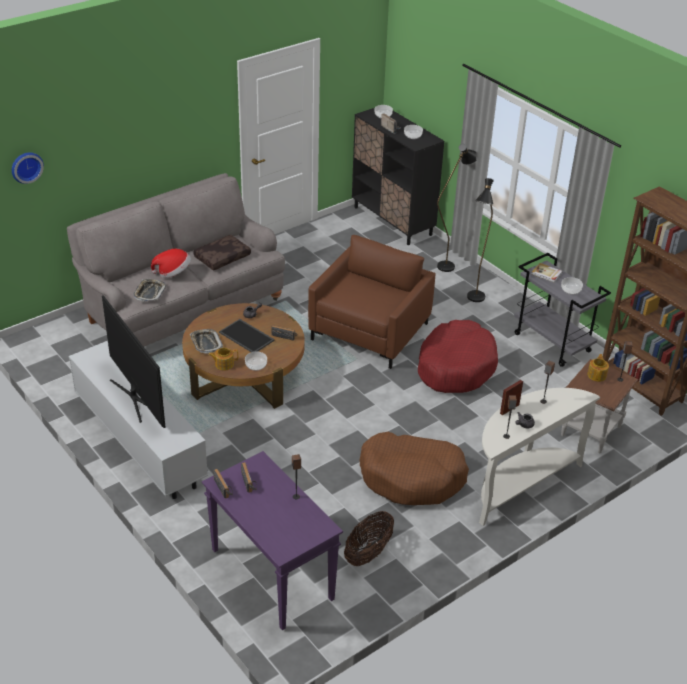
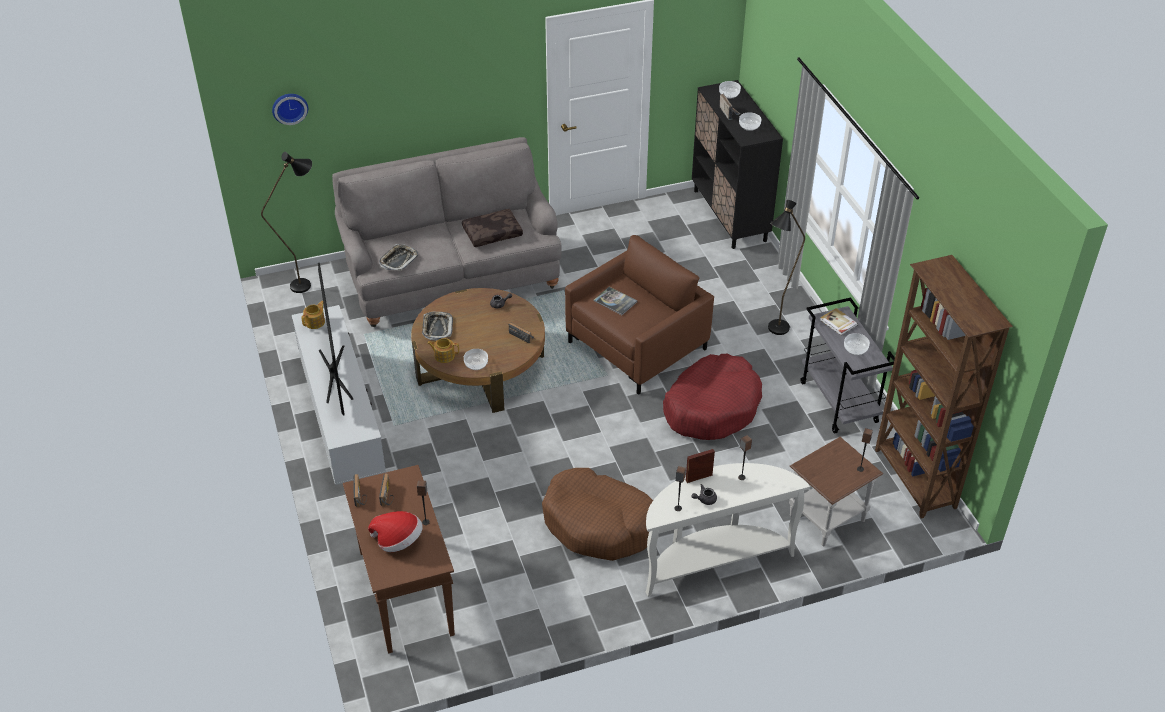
camera: 20 degrees right, 5 degrees up
(173, 273) = (433, 242): hat -> hat (398, 541)
(247, 336) = (483, 329): tray -> none
(270, 574) = (405, 592): purple console table -> brown console table
(354, 292) = (615, 301): none -> book
(368, 553) = (513, 595): basket -> none
(450, 264) = (769, 281): black floor lamp -> black floor lamp (308, 284)
(597, 375) = (836, 458): teapot -> teapot (315, 322)

